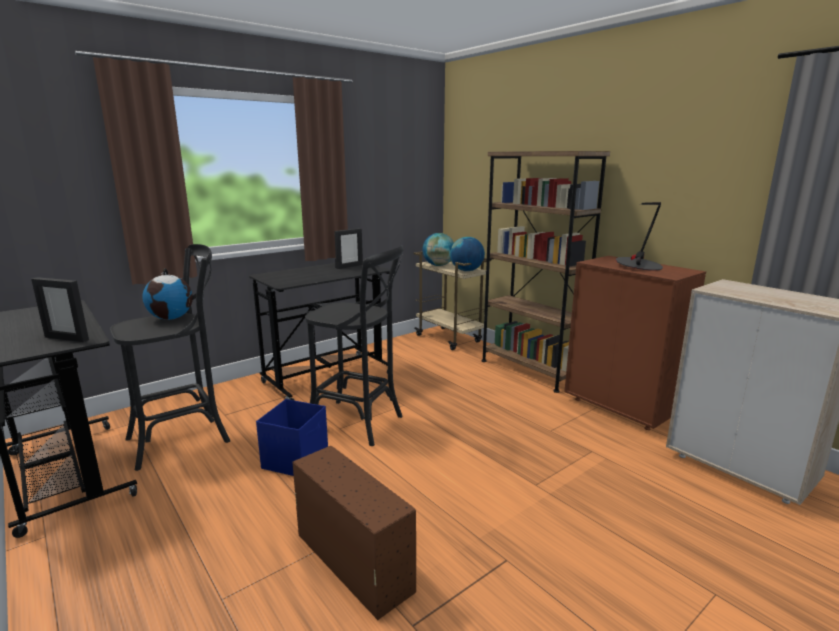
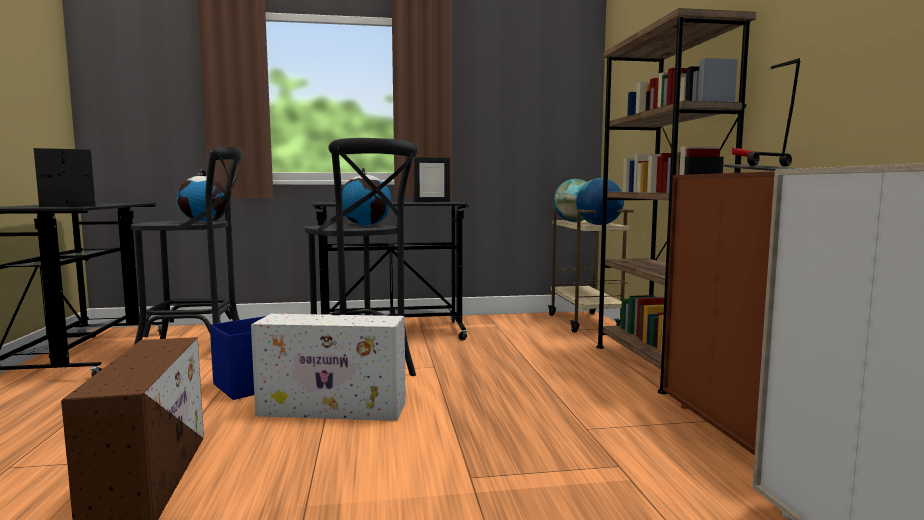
camera: 30 degrees right, 10 degrees down
(67, 338) = (68, 206): picture frame -> picture frame turned 105 degrees clockwise
(350, 308) = (366, 225): none -> globe
(390, 462) = (335, 409): none -> white storage box

